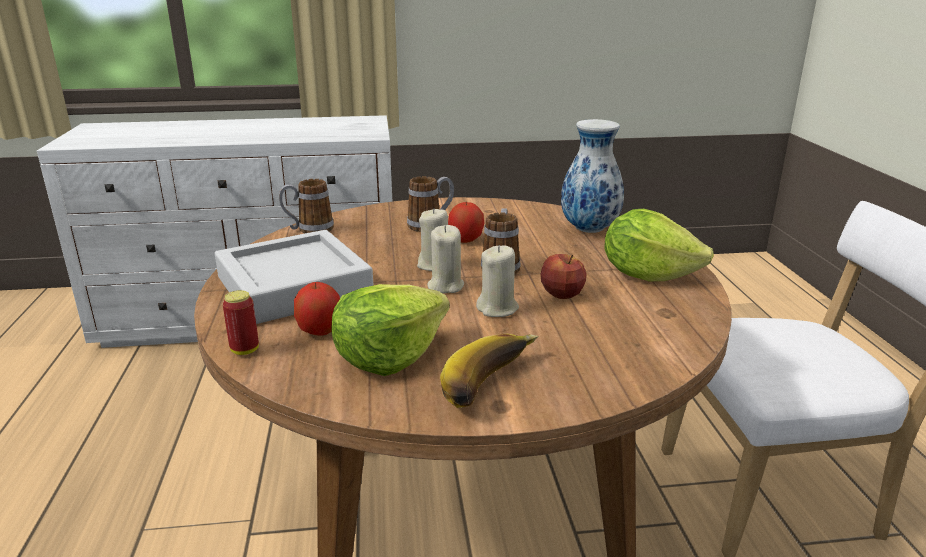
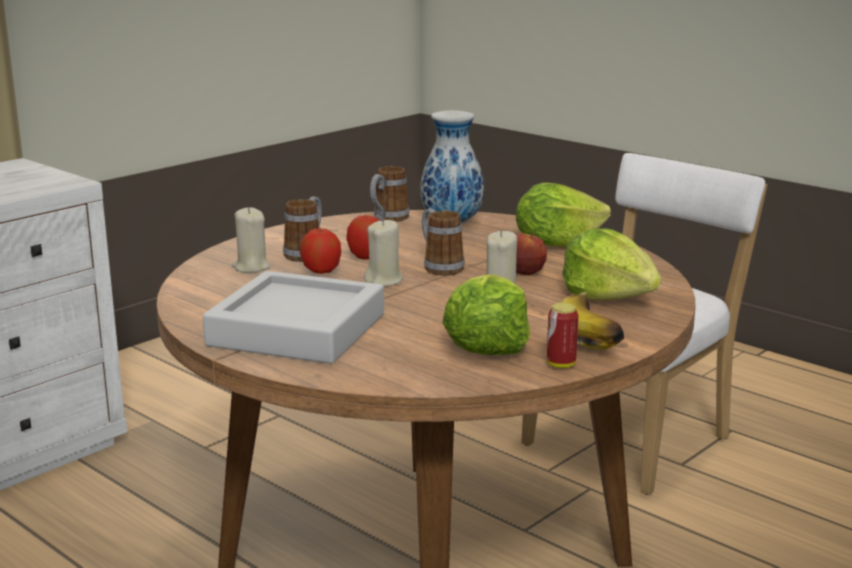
camera: 40 degrees left, 5 degrees down
(245, 350) = (369, 379): can -> can (561, 365)
(308, 230) = (193, 287): mug -> mug (387, 219)
(320, 330) = (398, 348): apple -> apple (321, 271)
(445, 286) = (427, 292): beige candle -> beige candle (251, 267)
(592, 347) = (609, 296): none -> lettuce

